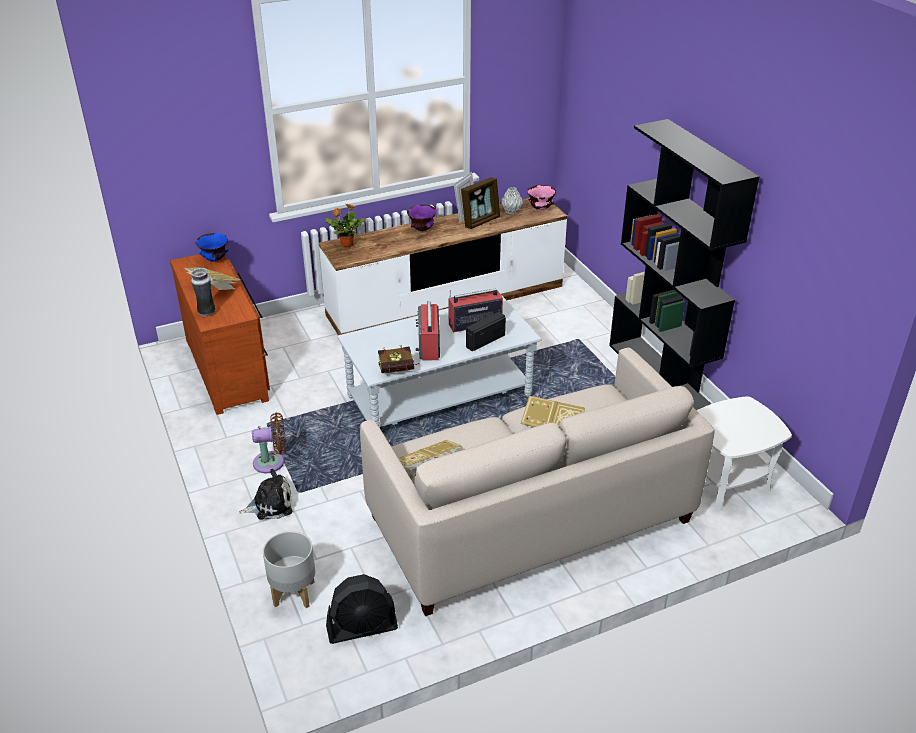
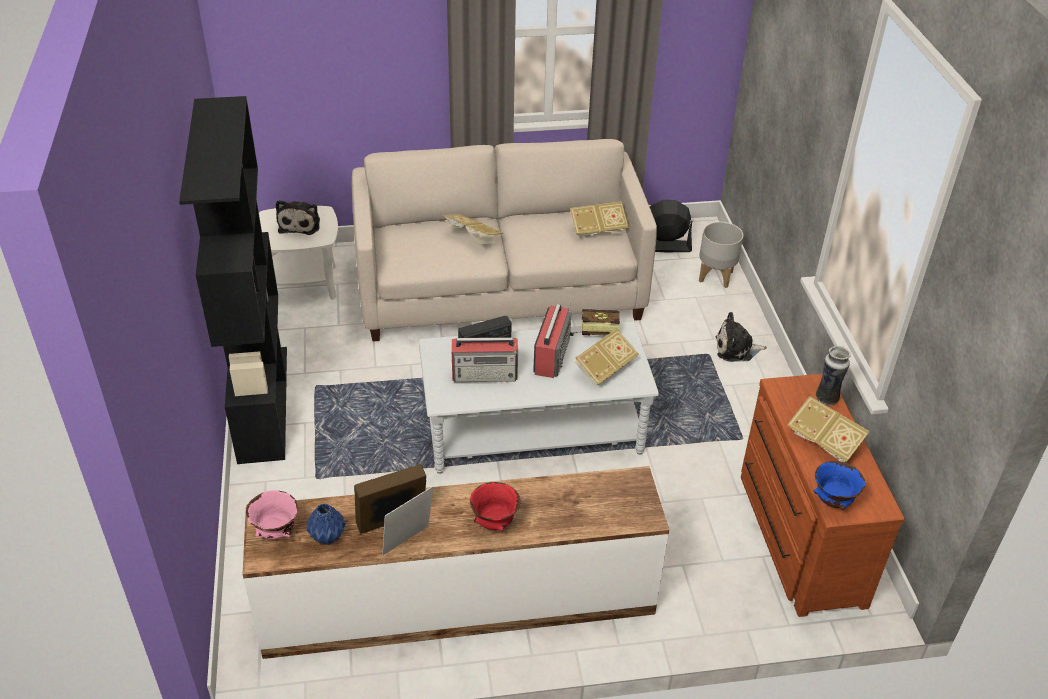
camera: 165 degrees left, 5 degrees up
(272, 462) = (735, 391): brown fan -> none
(346, 244) = (625, 513): potted plant -> none
(383, 343) = (604, 369): none -> book
(422, 230) = (495, 522): purple bowl -> red bowl
(511, 211) = (328, 537): grey vase -> blue vase
(737, 428) = (300, 224): none -> plush toy

